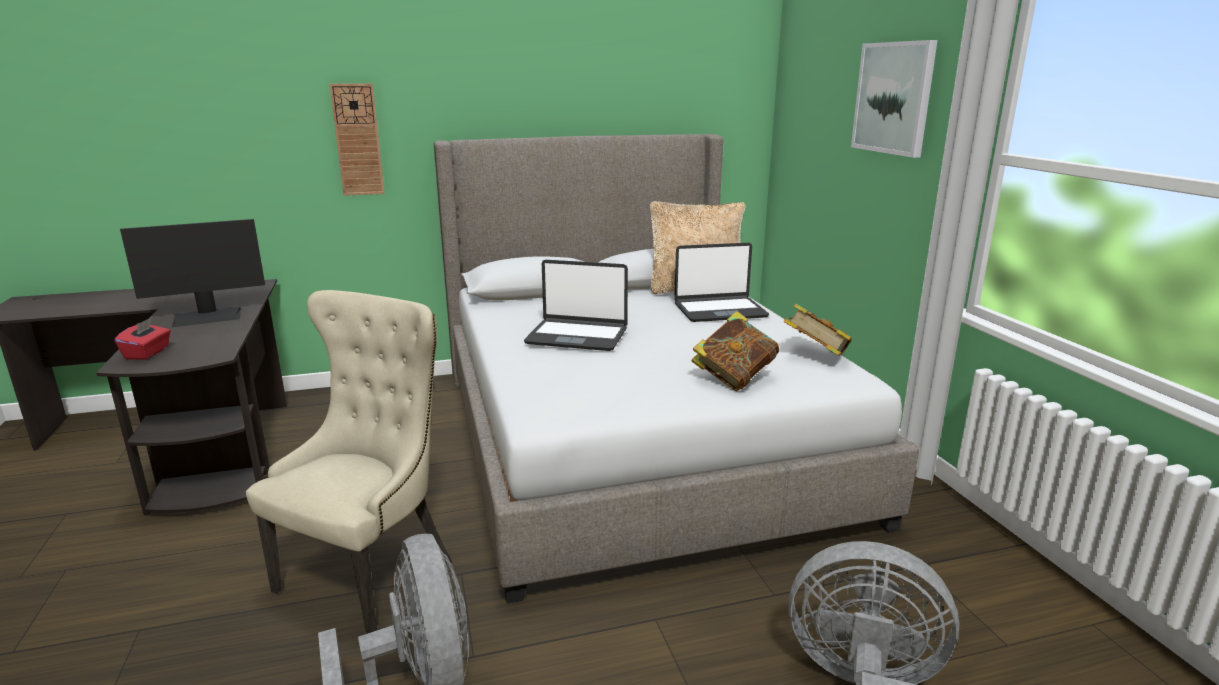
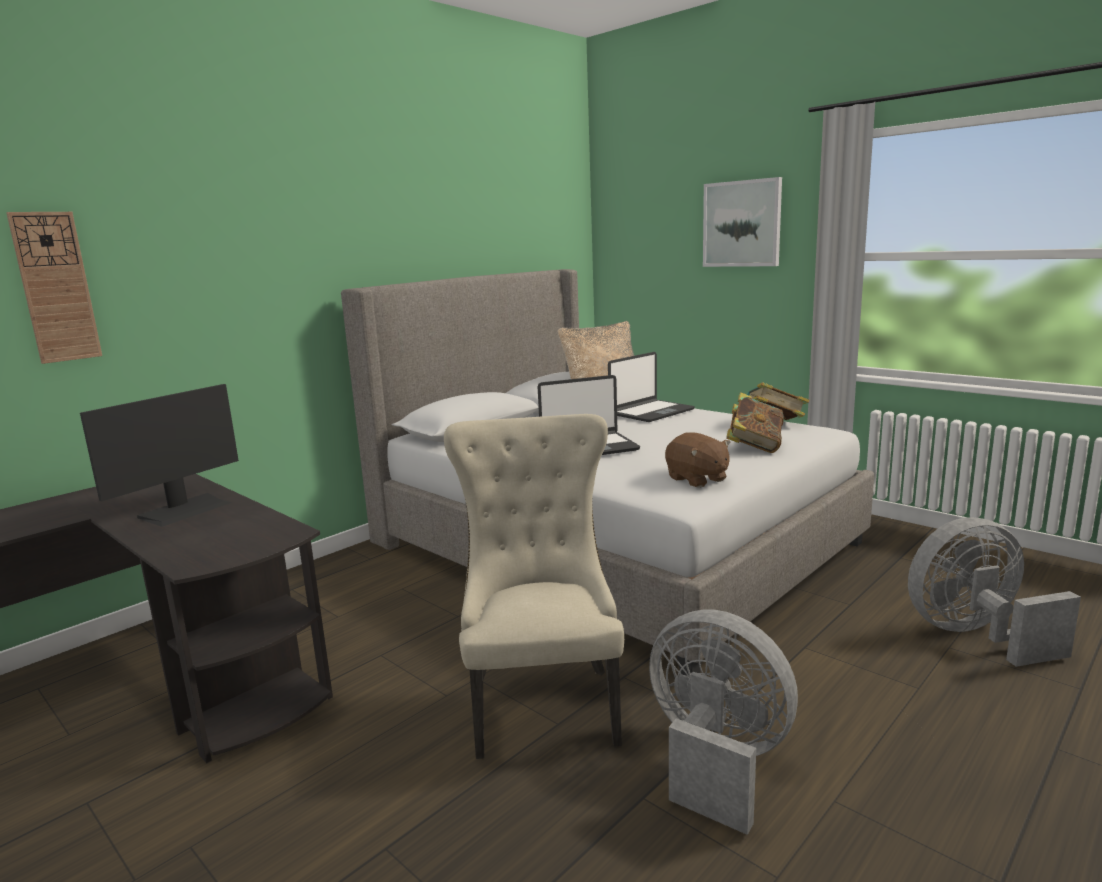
camera: 30 degrees left, 5 degrees down
(148, 353) = (197, 551): red tissue box -> none
(357, 140) = (261, 294): wall clock -> wall clock (56, 287)
(598, 399) = (697, 479): none -> brown plush toy

